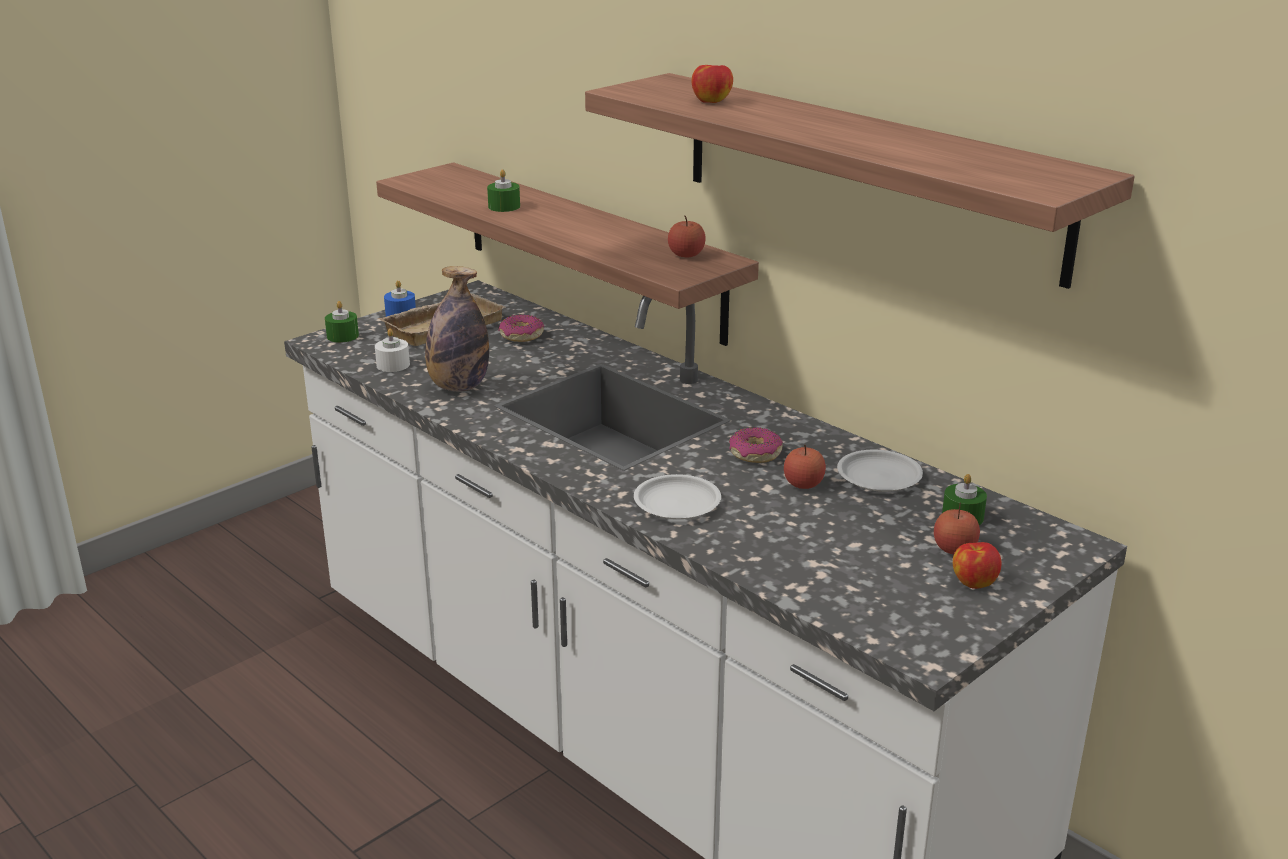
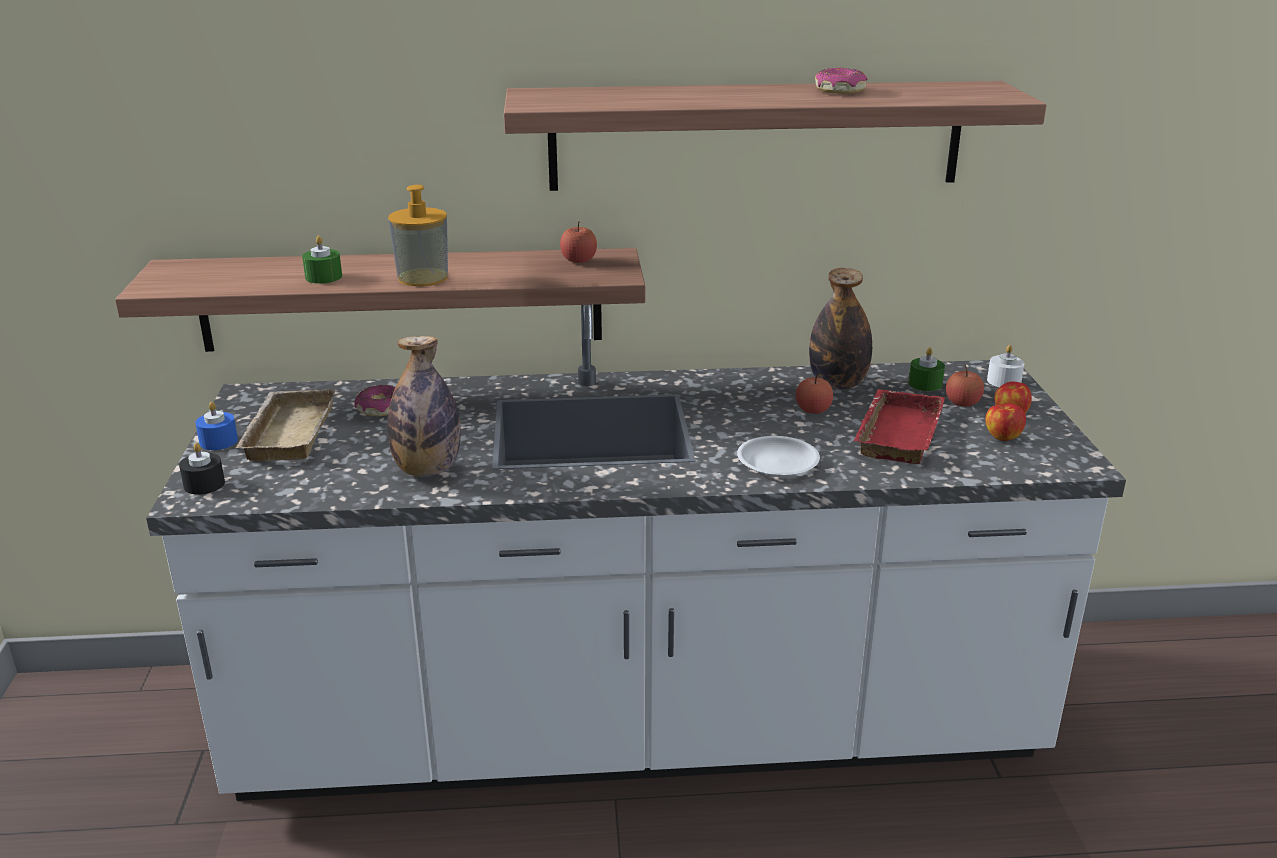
camera: 50 degrees left, 0 degrees up
(342, 336) = (204, 484): green candle -> black candle
(393, 365) = (321, 483): white candle -> white candle (1004, 381)
(556, 228) = (423, 277): none -> soap dispenser
(711, 101) = (629, 97): apple -> apple (1002, 437)
(754, 454) = (744, 407): donut -> donut (839, 91)
(825, 536) = (895, 433): none -> red tray
(880, 476) = (837, 384): white plate -> bottle

